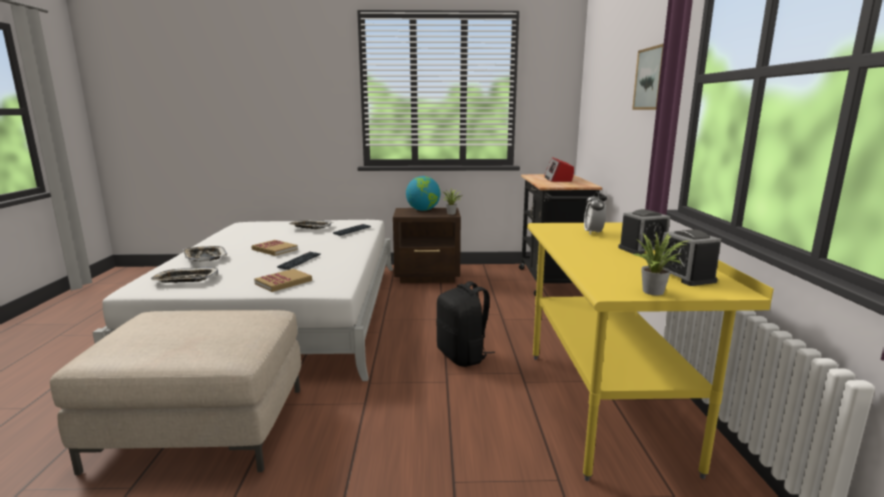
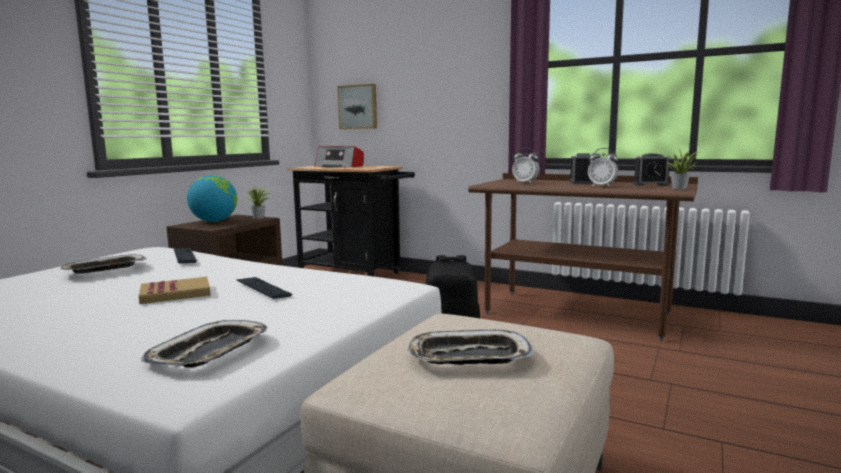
camera: 60 degrees left, 5 degrees down
(205, 257) = (99, 334): tray -> tray (468, 357)
(283, 282) = (343, 302): book -> none
(604, 406) = (576, 314): yellow desk -> brown desk
(613, 259) = (602, 186): none -> alarm clock
(654, 79) = (473, 65): picture -> picture (358, 107)

